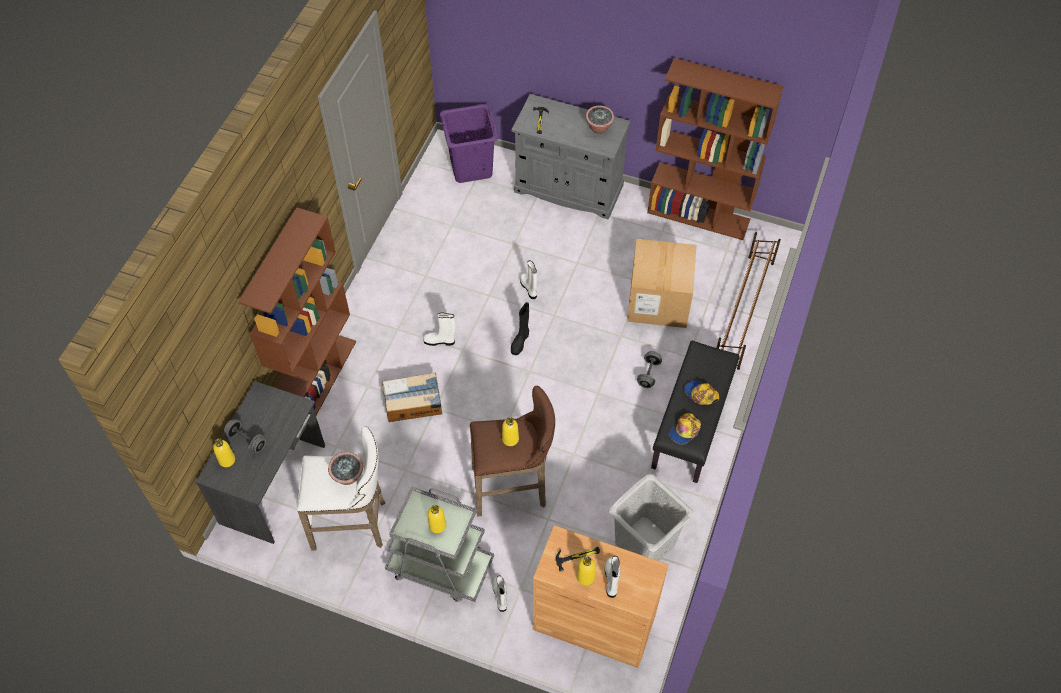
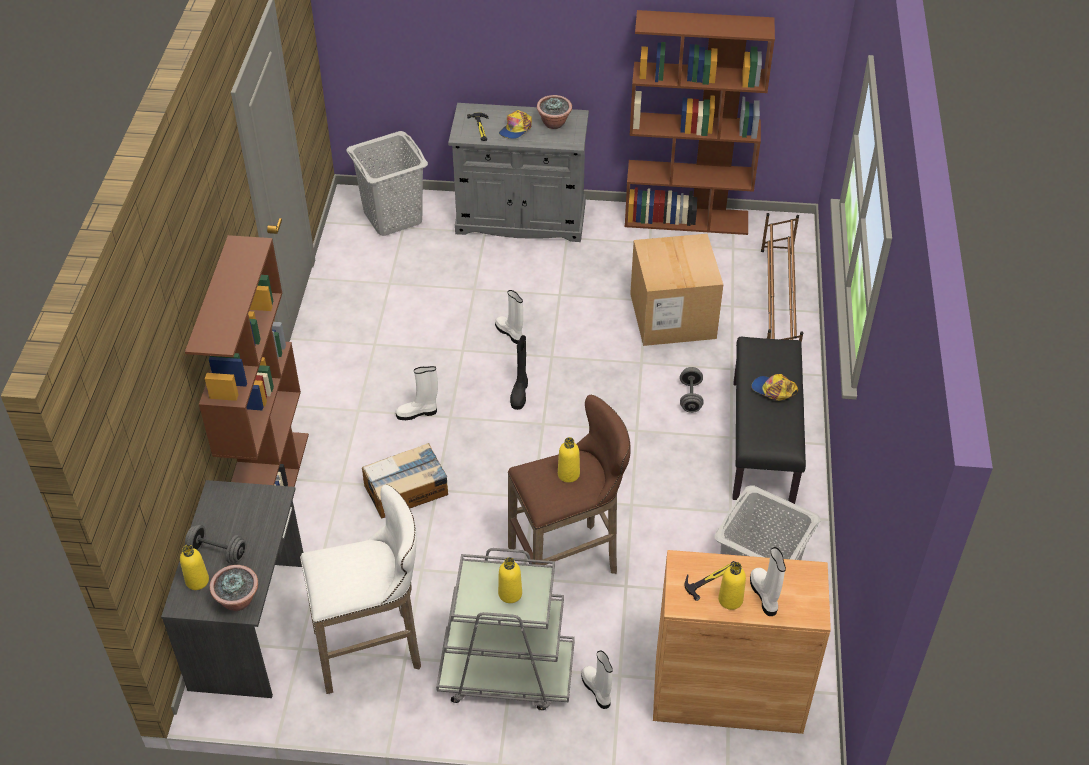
camera: 15 degrees left, 10 degrees down
(348, 476) = (372, 562): potted plant -> potted plant (238, 600)
(471, 167) = (392, 217): purple laundry basket -> grey laundry basket
(684, 431) = (770, 434): cap -> cap (516, 129)

